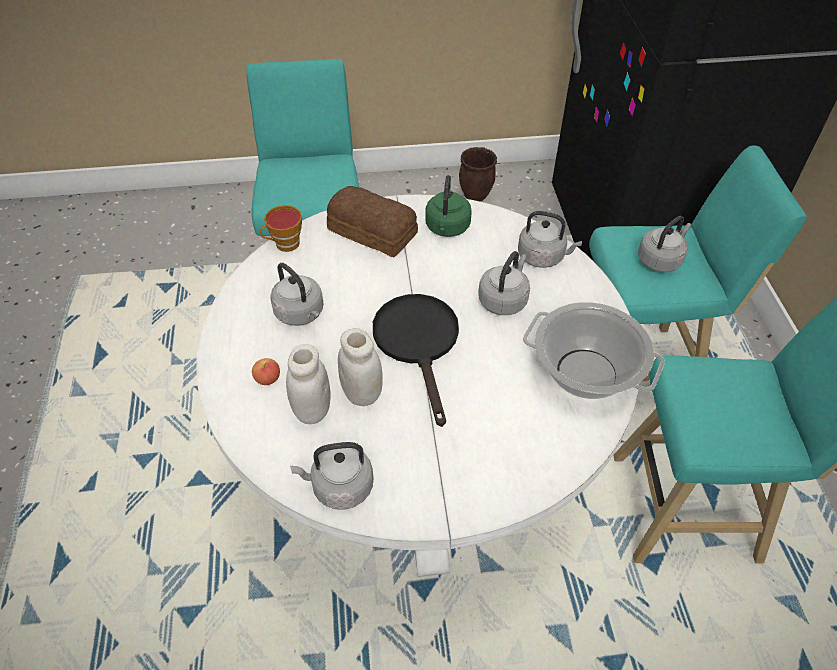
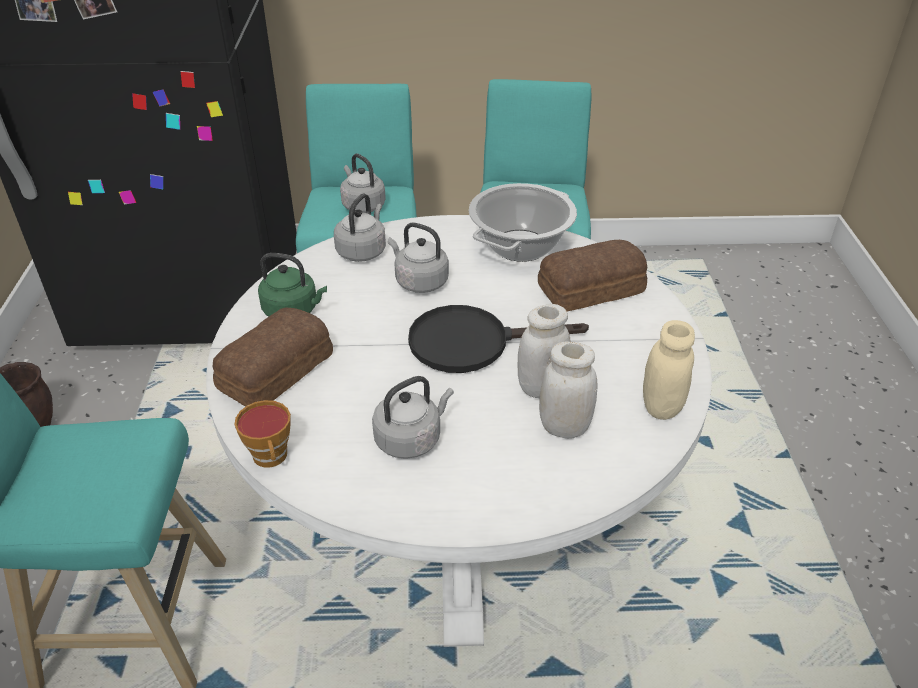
camera: 85 degrees left, 10 degrees down
(267, 379) = (516, 468): apple -> none
(339, 487) = (661, 407): grey kettle -> beige jar
(519, 437) = (593, 290): none -> bread

